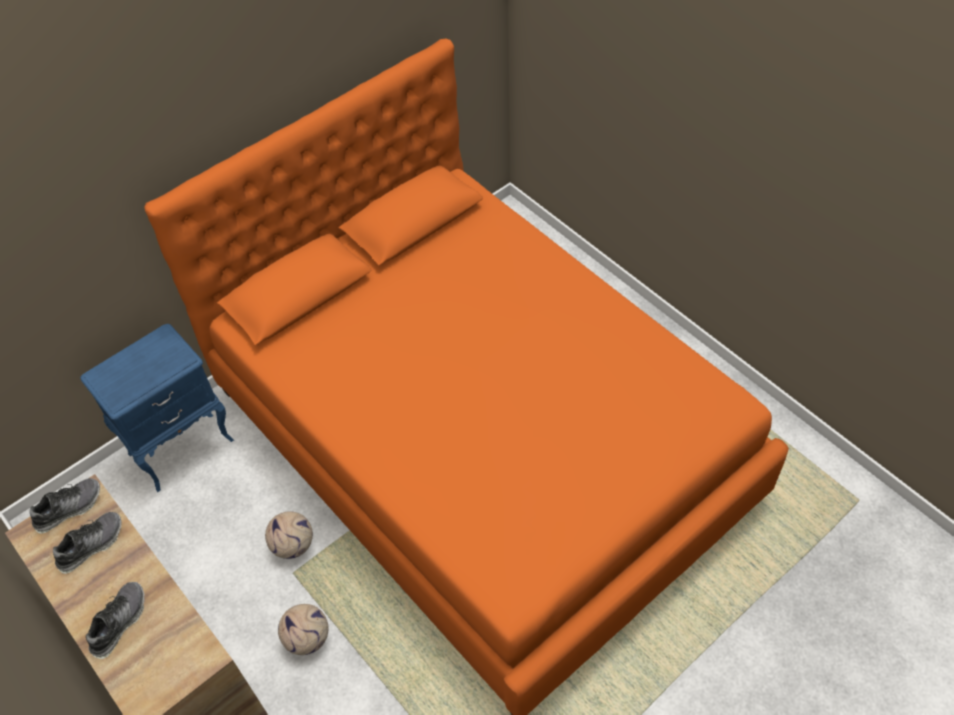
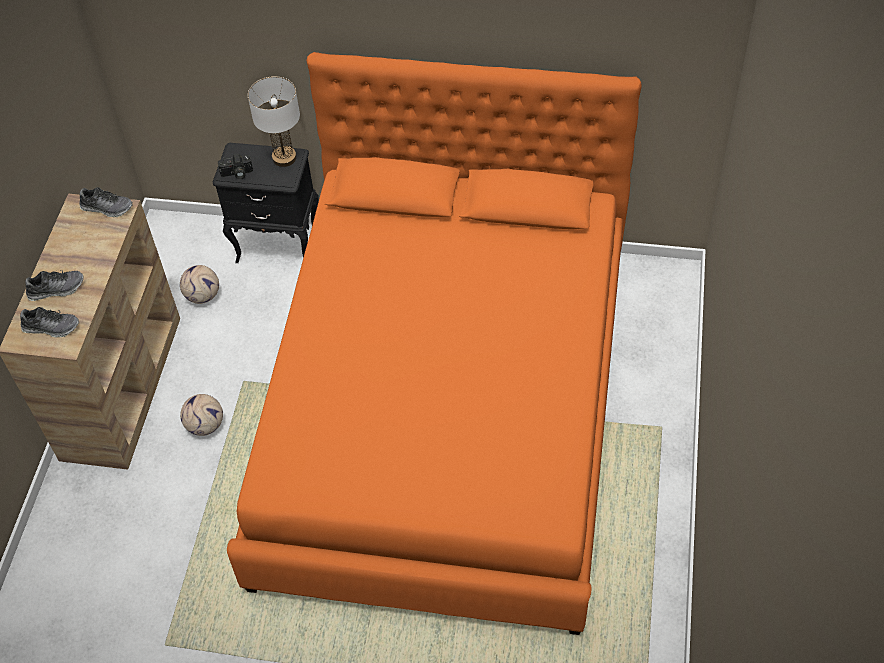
camera: 50 degrees right, 0 degrees up
(91, 545) = (93, 237): shoe -> shoe (51, 327)
(127, 392) = (236, 173): none -> camera
(156, 345) = (284, 158): none -> table lamp
(181, 446) = (279, 247): blue nightstand -> black nightstand
(293, 544) = (264, 365): football -> football (203, 295)

